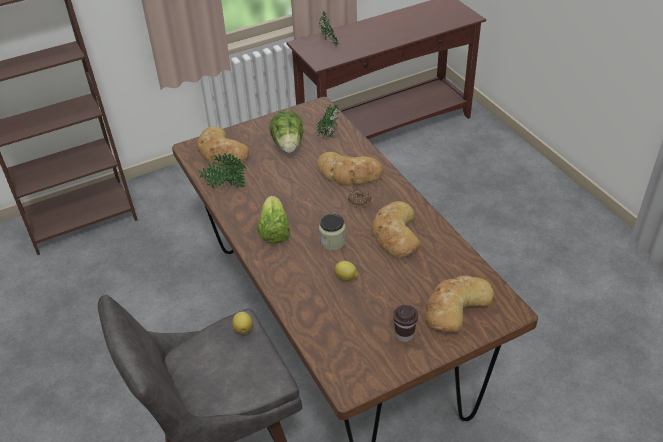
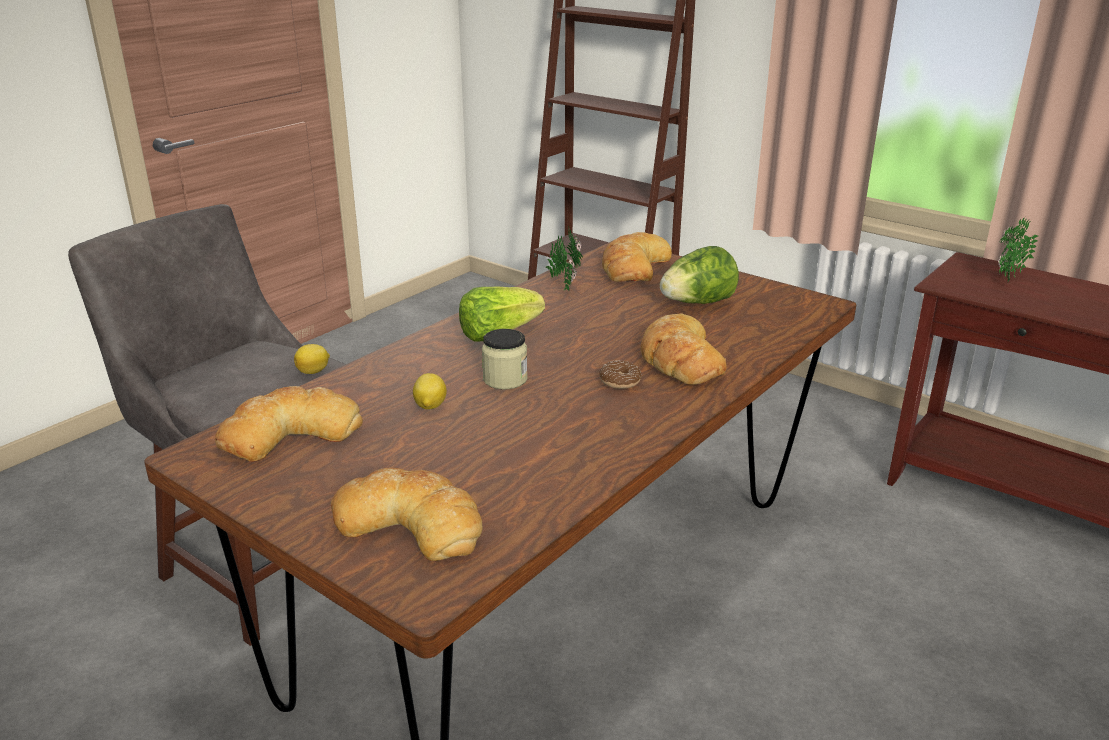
camera: 65 degrees right, 15 degrees down
(331, 134) = (763, 326): potted plant -> none
(395, 234) = (563, 427): bread -> bread (289, 433)
(404, 335) = (319, 483): brown cup -> none

